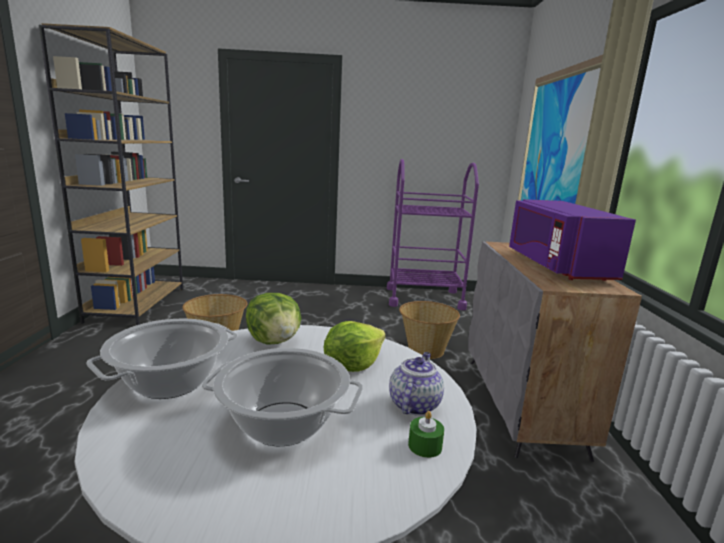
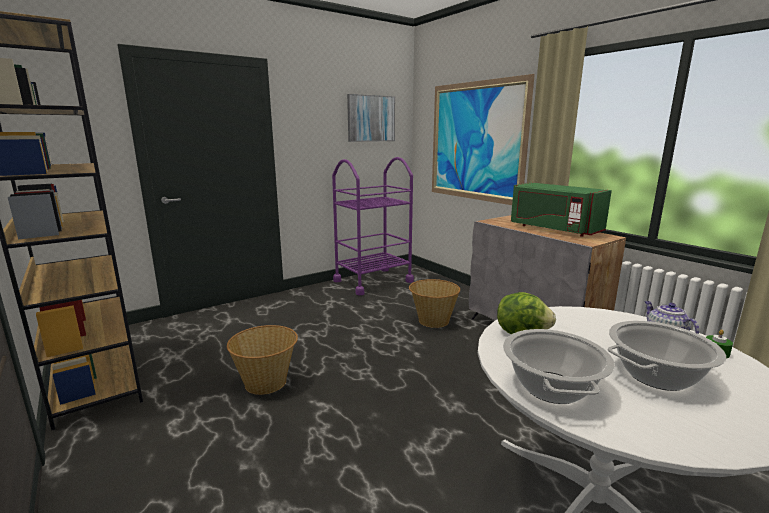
camera: 35 degrees left, 0 degrees up
(352, 365) = (593, 329): lettuce -> none
(457, 118) = (371, 118): none -> picture
(556, 266) = (553, 229): purple microwave -> green microwave

